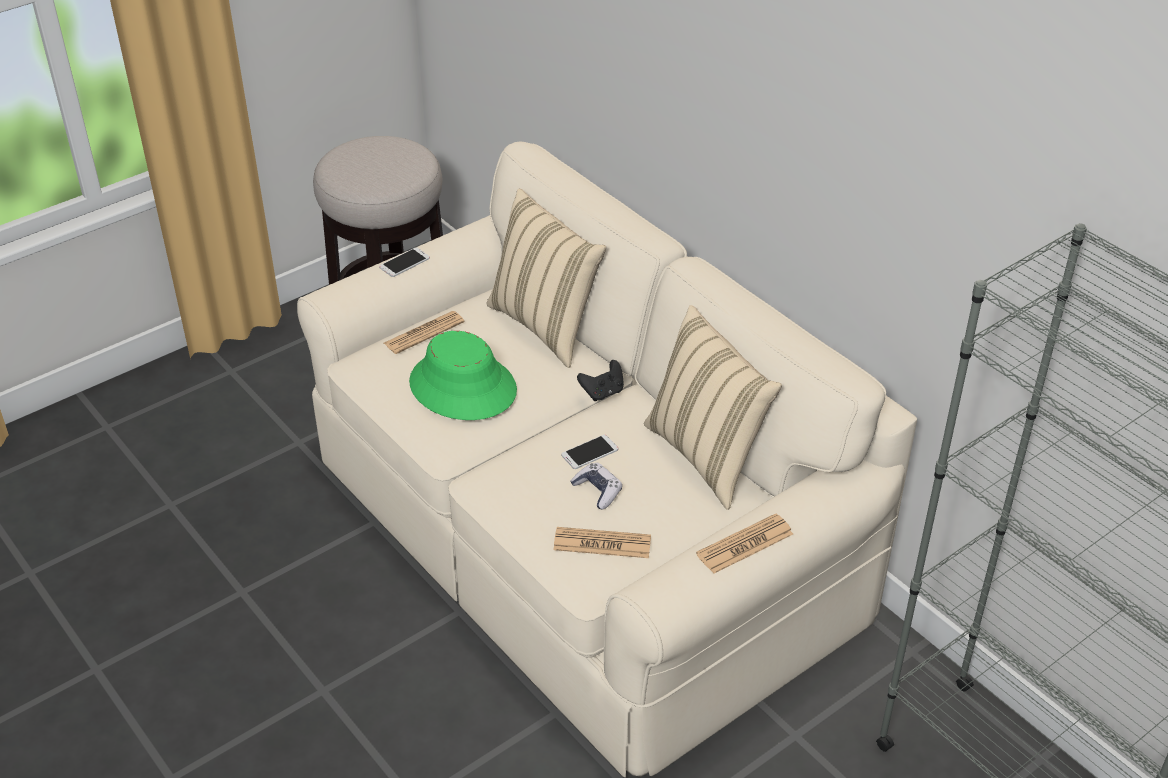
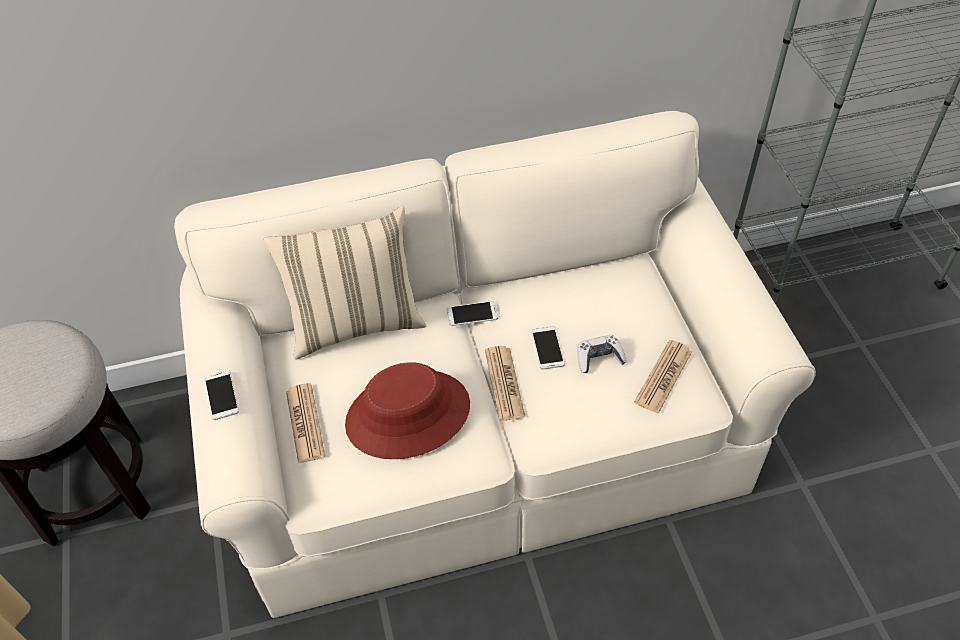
camera: 65 degrees left, 10 degrees up
(462, 387) = (408, 415): green hat -> red hat
(602, 392) = (472, 314): black game controller -> phone
(707, 456) = (587, 273): beige pillow -> none
(745, 544) = (741, 275): newspaper -> newspaper (504, 383)

